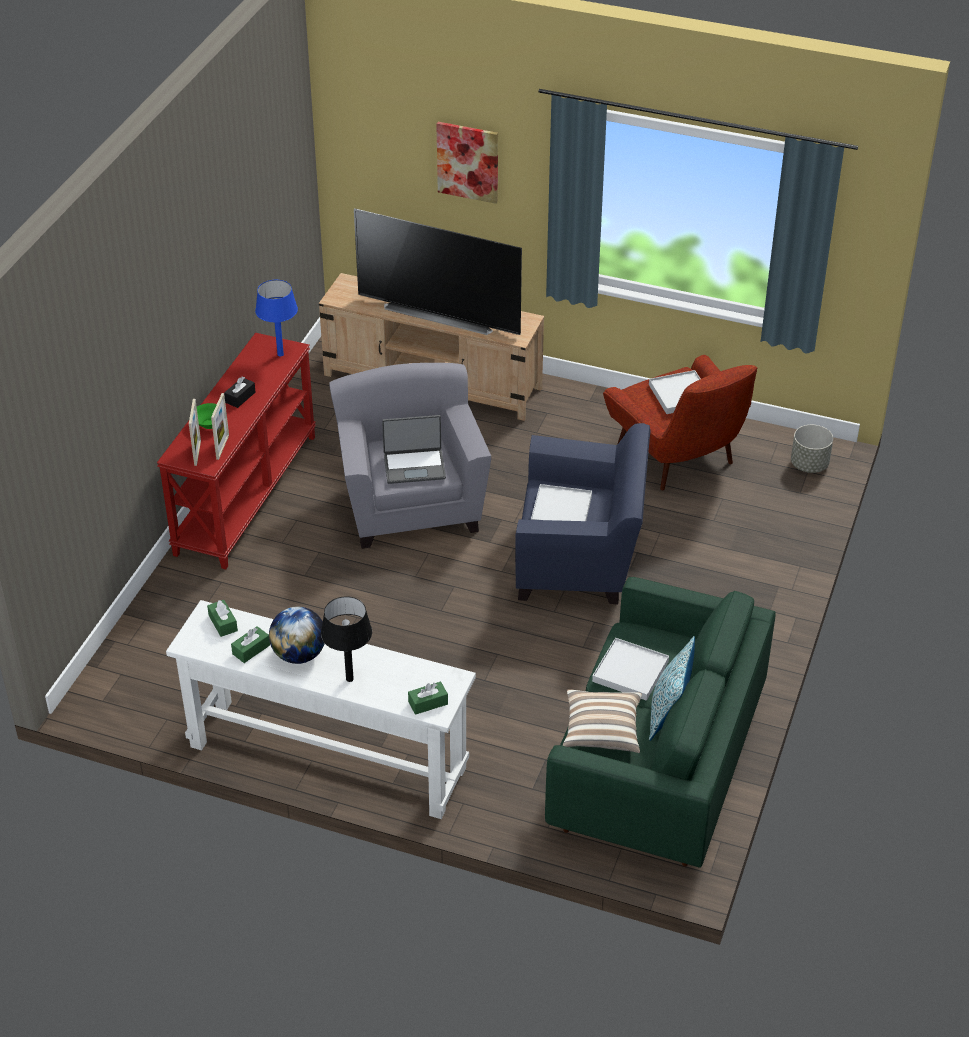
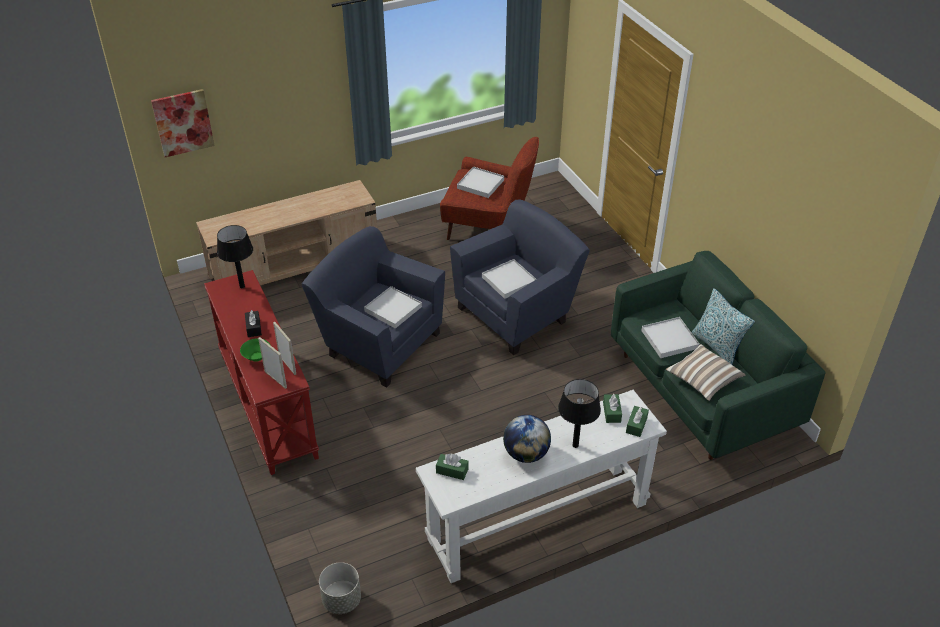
camera: 45 degrees left, 0 degrees up
(251, 649) = (493, 473): green tissue box -> green tissue box (611, 412)
(280, 354) = (242, 286): blue table lamp -> black table lamp
(410, 503) = (378, 343): grey armchair -> blue armchair
(414, 466) = (393, 309): laptop -> white tray
(441, 313) = (297, 210): television -> none
(468, 161) = (276, 89): picture -> picture (183, 122)
(809, 465) = (554, 193): grey planter -> grey planter (342, 600)

